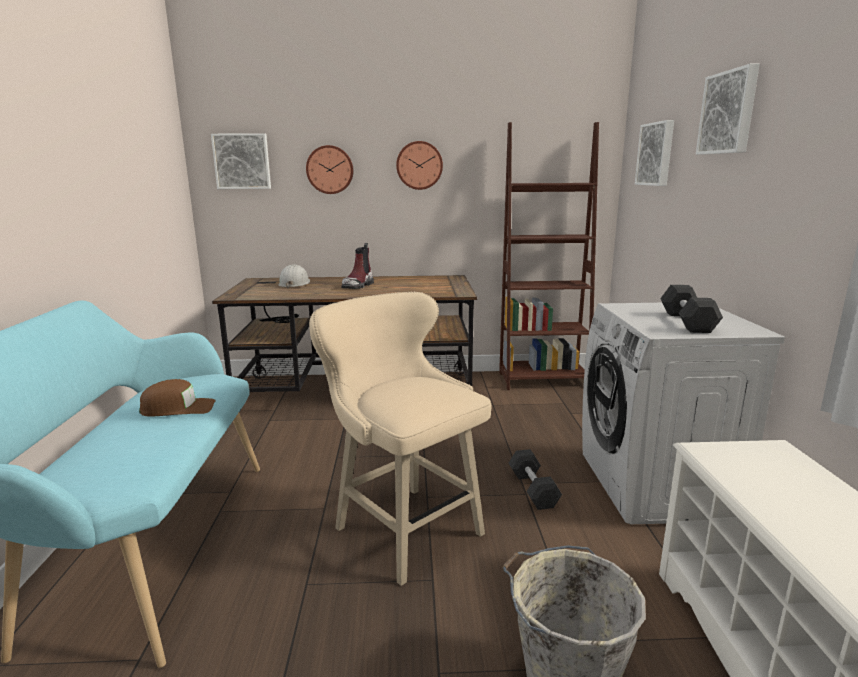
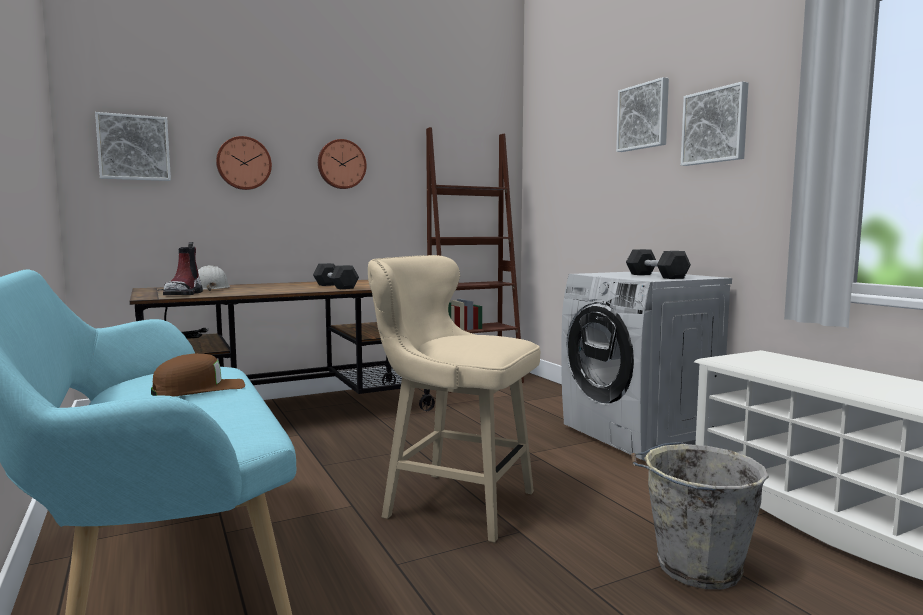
camera: 25 degrees left, 10 degrees down
(358, 285) = (292, 286): boot -> boot (184, 294)
(533, 489) = (544, 455): black dumbbell -> black dumbbell (335, 286)
(656, 154) = (566, 159): picture -> picture (715, 126)

